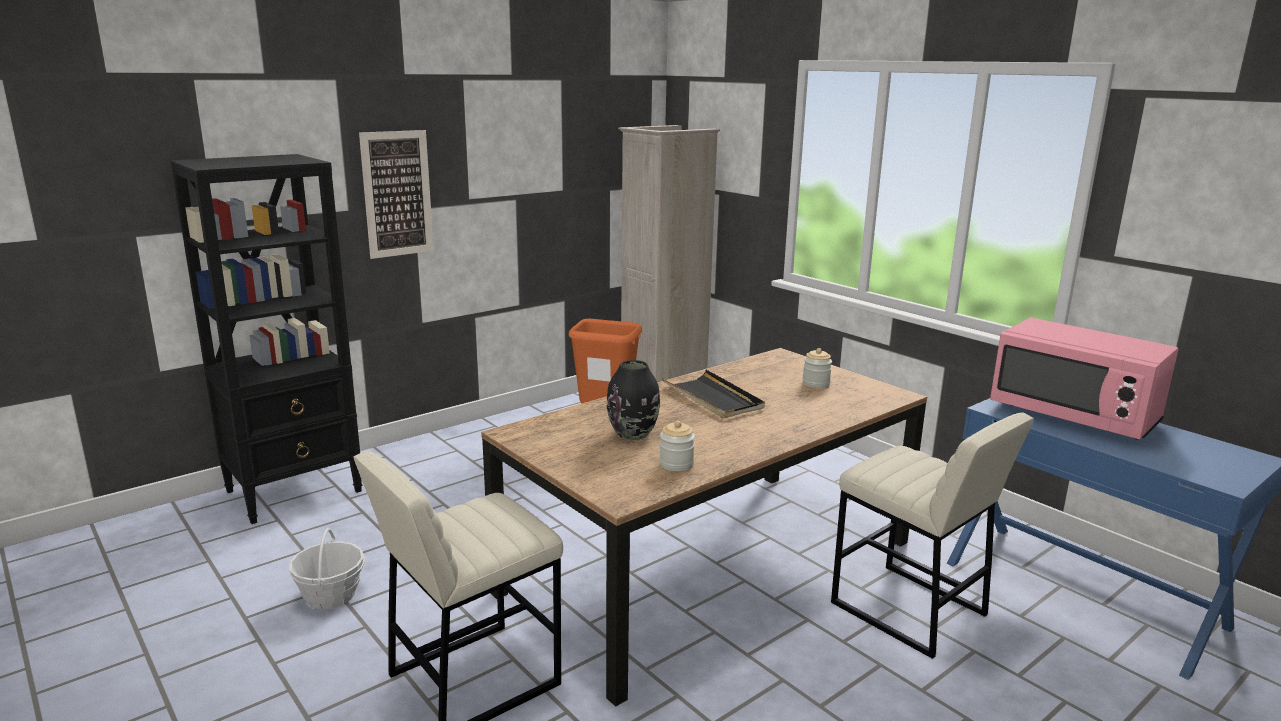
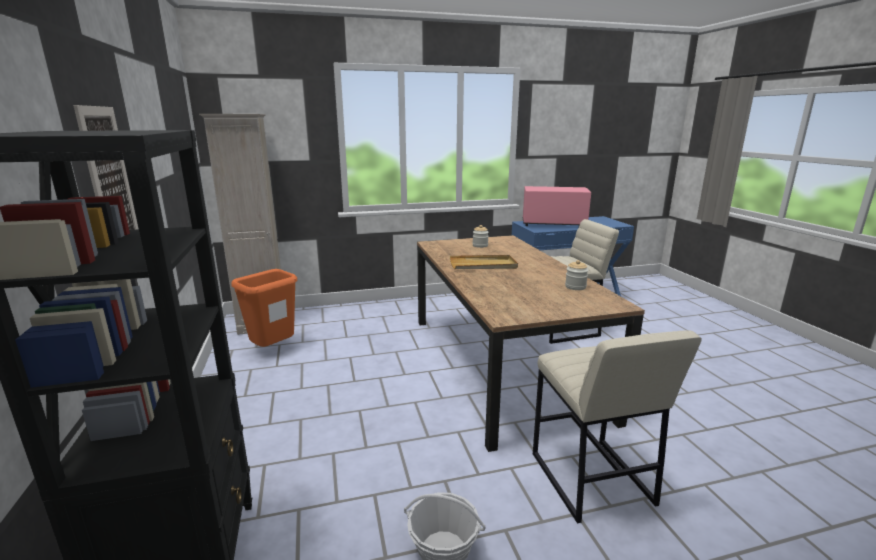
camera: 65 degrees left, 0 degrees up
(633, 434) = (526, 289): black vase -> none
(713, 398) = (483, 265): black tray -> beige tray
(1074, 416) = (553, 224): pink microwave -> pink microwave turned 150 degrees counterclockwise

